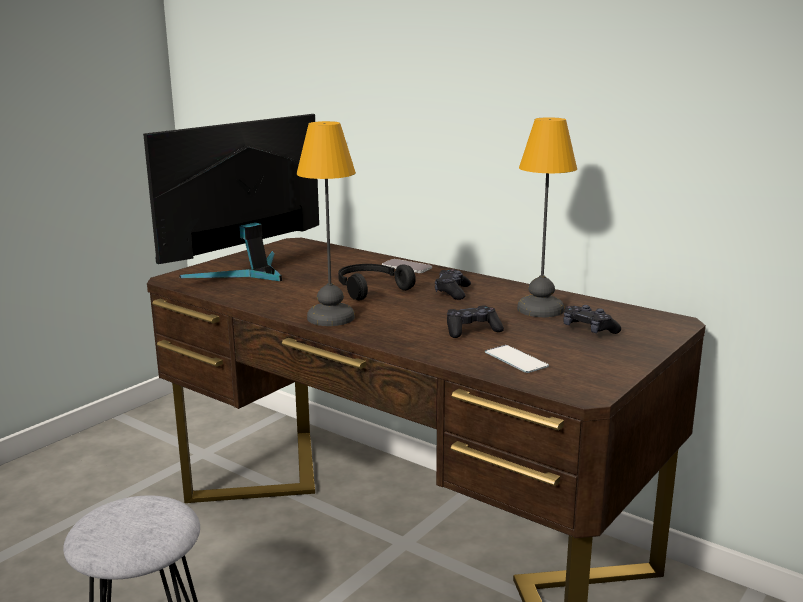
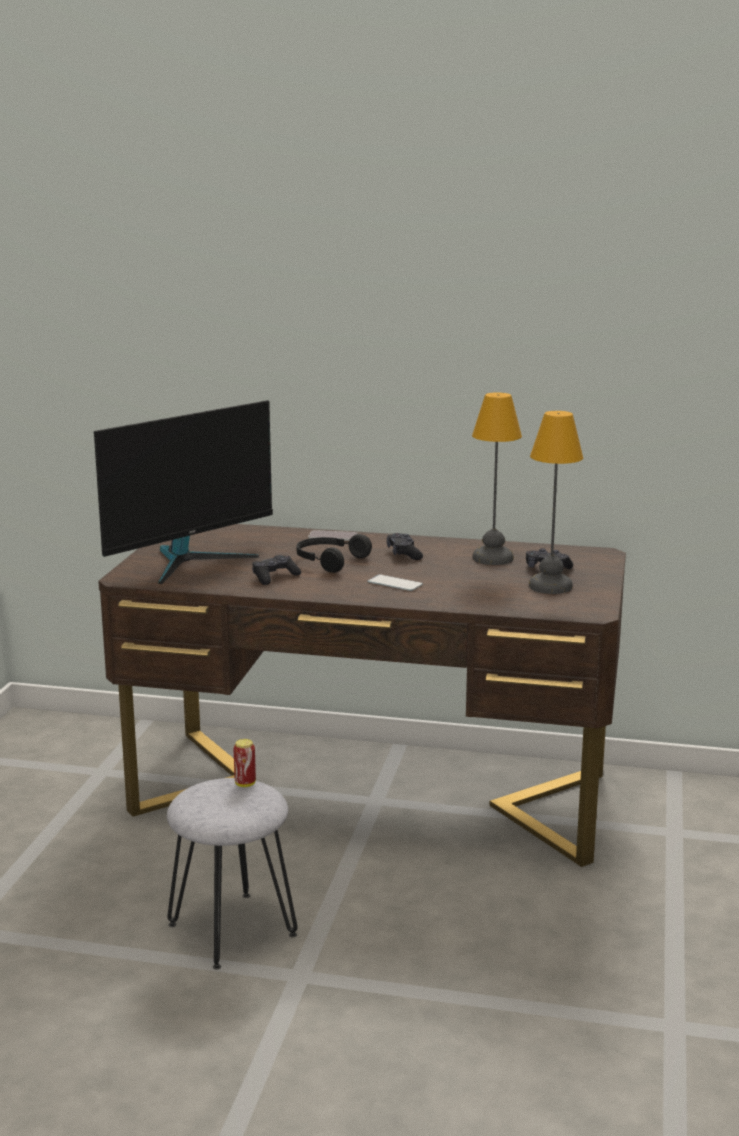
camera: 25 degrees left, 0 degrees up
(166, 509) = (245, 784): none -> can
(249, 271) = (189, 561): monitor -> monitor turned 150 degrees counterclockwise
(329, 318) = (331, 591): table lamp -> table lamp (550, 587)
(472, 330) = (461, 583): black game controller -> black game controller (274, 577)
(516, 359) = (520, 599): phone -> phone (395, 583)

